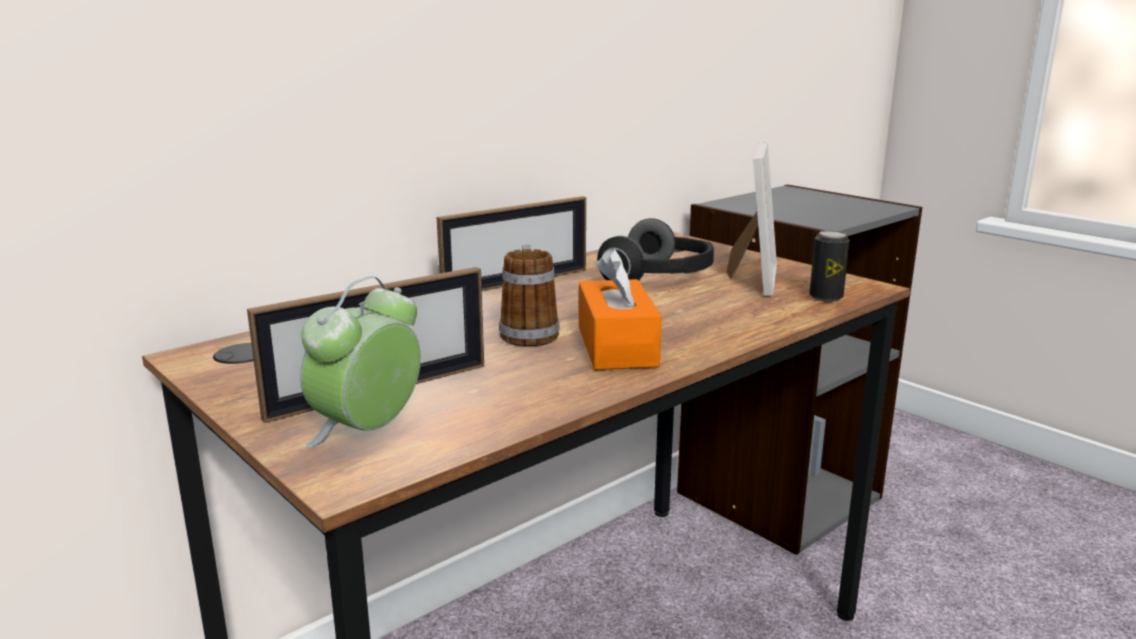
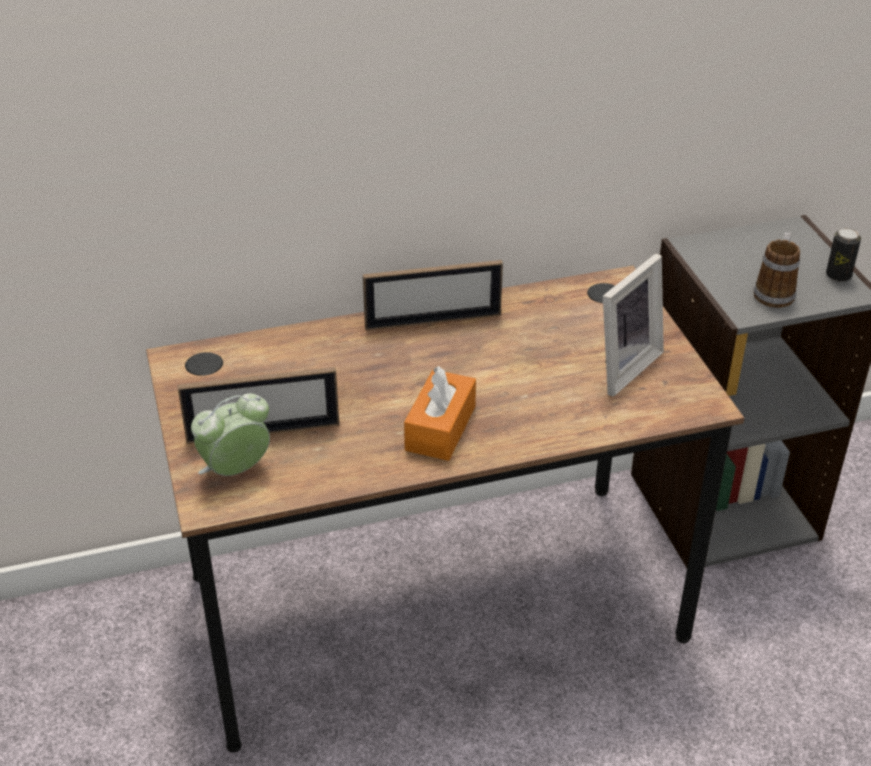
camera: 25 degrees right, 20 degrees up
(528, 332) = (394, 393): mug -> mug (775, 291)
(660, 279) = (548, 346): headphones -> none
(826, 297) = (655, 411): can -> can (838, 275)

